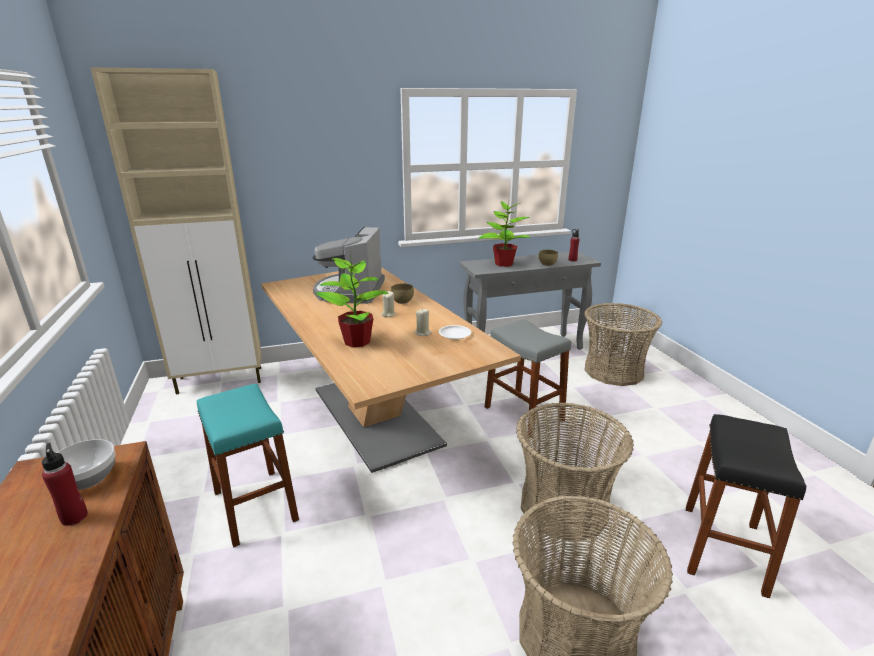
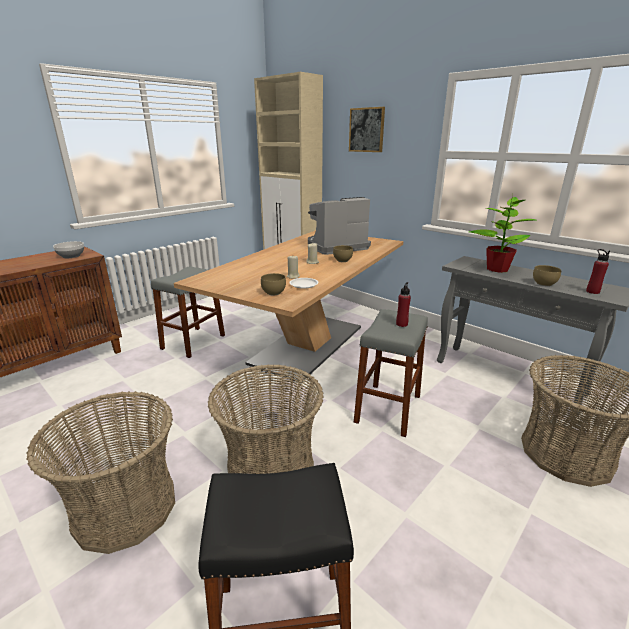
camera: 60 degrees right, 0 degrees up
(74, 517) = (43, 262): red bottle -> red bottle (402, 324)
(255, 506) = (193, 342): turquoise stool -> grey stool
(302, 145) = (366, 130): none -> picture
(358, 341) = (257, 265): potted plant -> none
(464, 353) = (273, 293): none -> brown bowl

